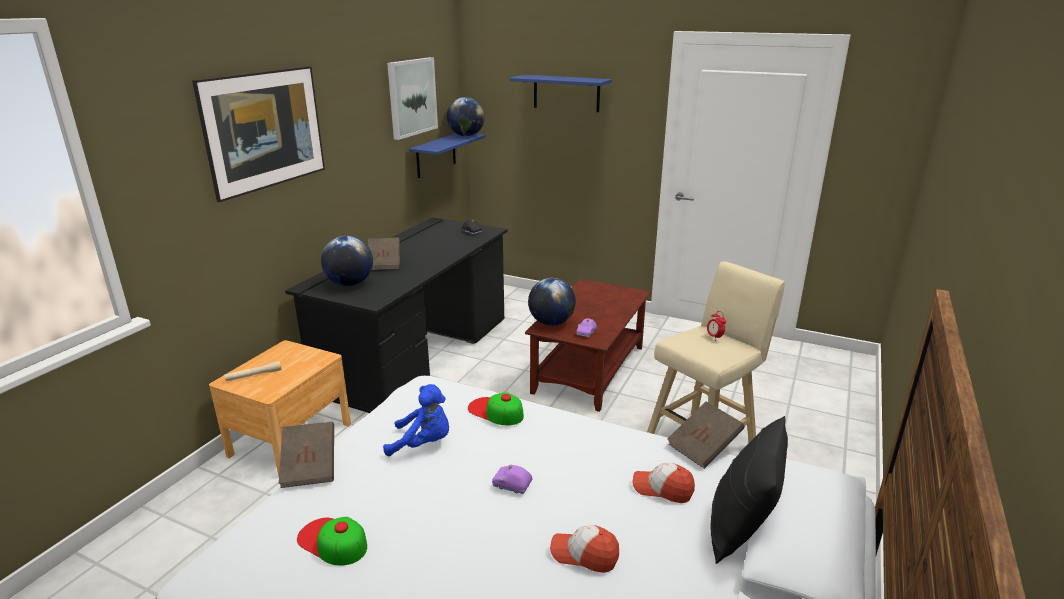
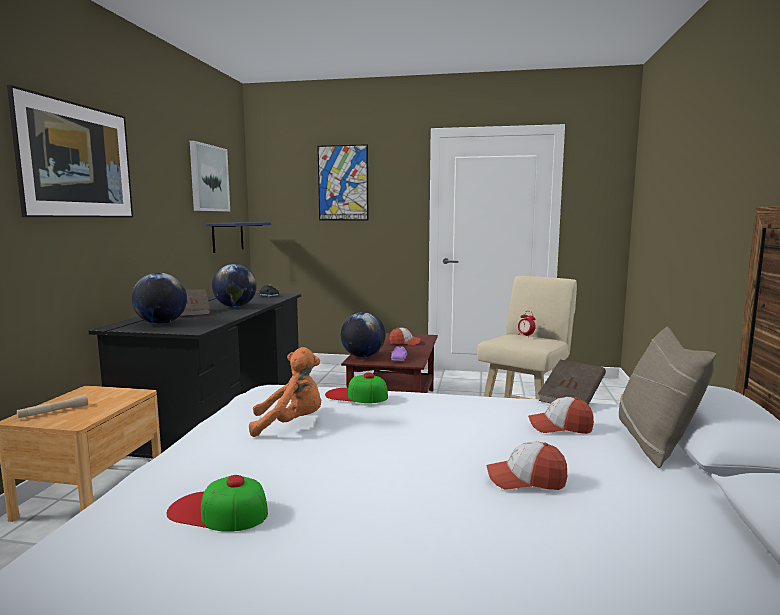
camera: 15 degrees left, 15 degrees down
(310, 467) = (160, 455): brown book -> none
(423, 443) = (290, 424): blue plush toy -> orange plush toy
(466, 136) = (254, 222): globe -> globe (235, 306)
(512, 486) = (409, 441): purple toy car -> none
(566, 93) = (343, 183): blue shelf -> picture
(606, 303) = (405, 343): none -> cap
(741, 527) = (654, 442): black pillow -> beige pillow

